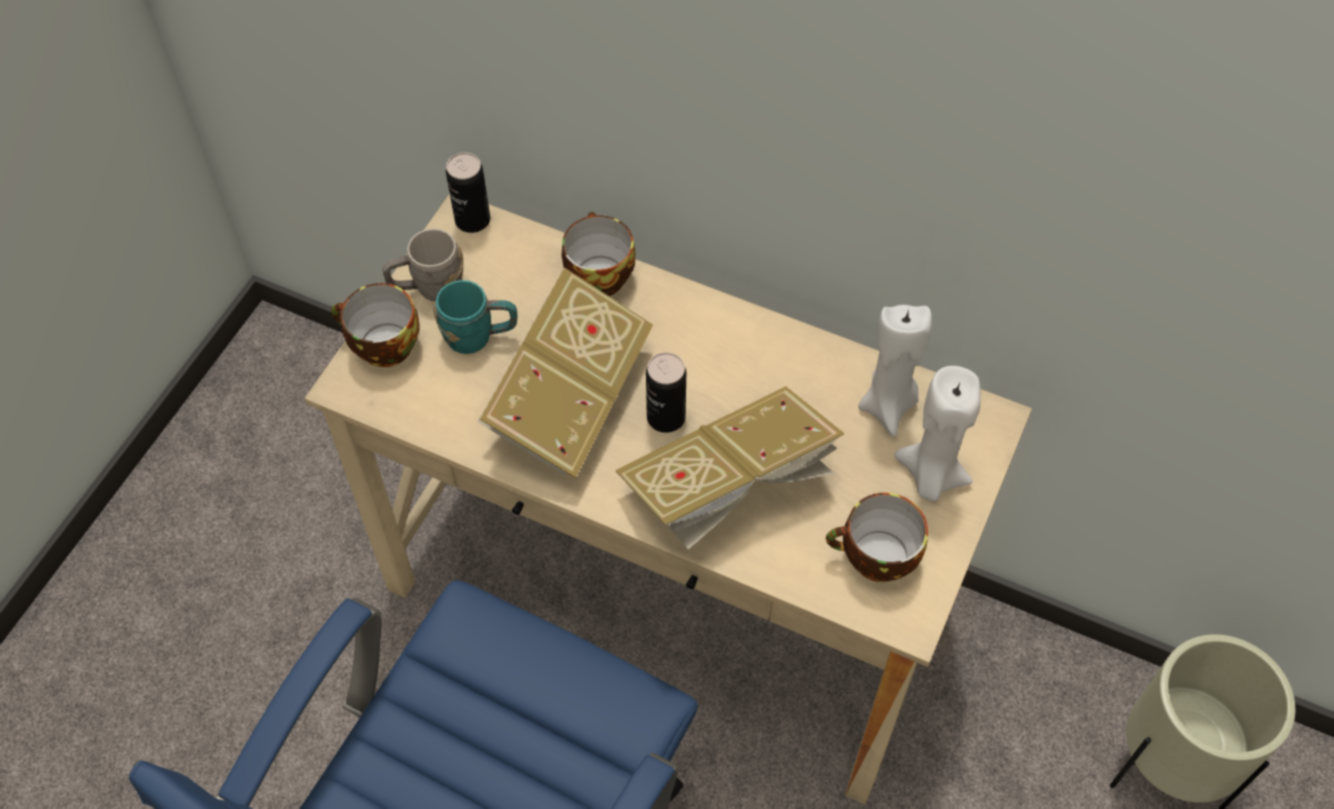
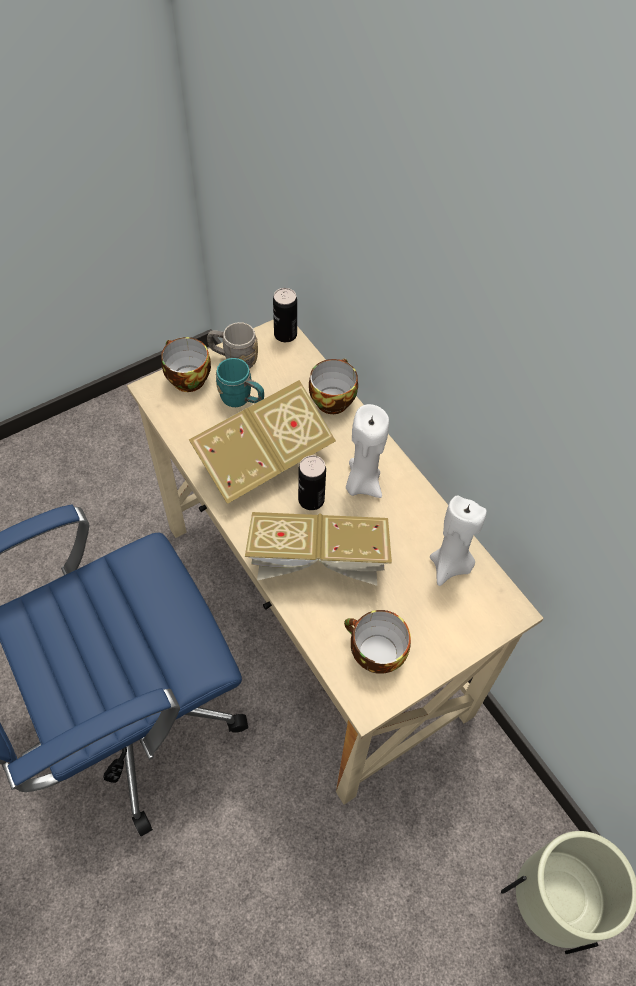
camera: 30 degrees right, 0 degrees up
(930, 476) = (445, 623): white candle -> white candle (362, 483)

